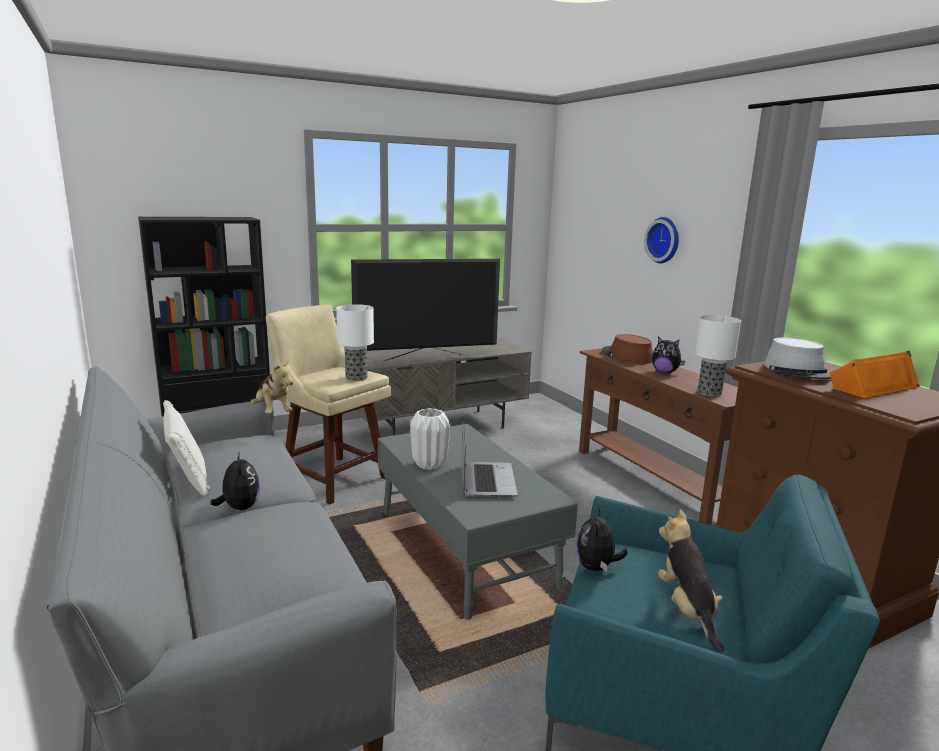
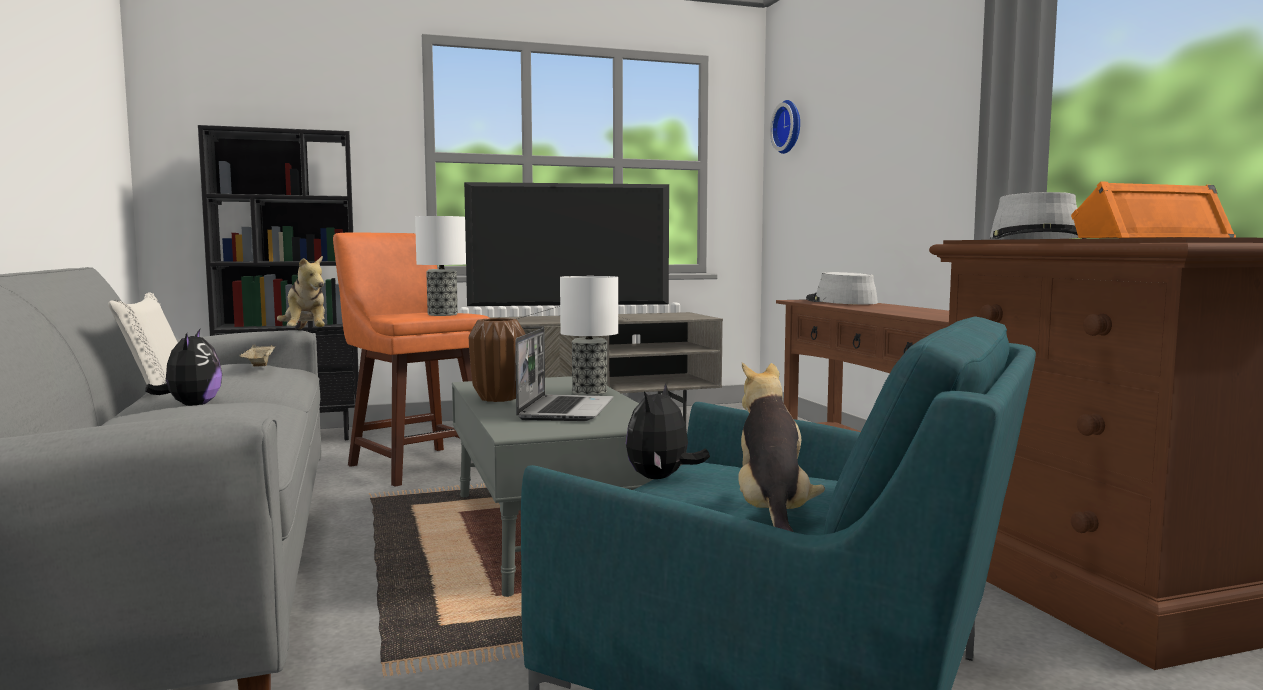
camera: 10 degrees right, 10 degrees down
(256, 451) = (260, 367): none -> beige tray
(332, 478) = (416, 464): beige stool -> orange stool
(429, 465) = (498, 399): white vase -> brown vase
(626, 356) = (840, 302): brown hat -> grey hat
(664, 240) = (893, 141): wall clock -> wall clock (789, 127)
(665, 372) = (885, 308): plush toy -> none
(708, 393) = (934, 316): table lamp -> table lamp (588, 392)

